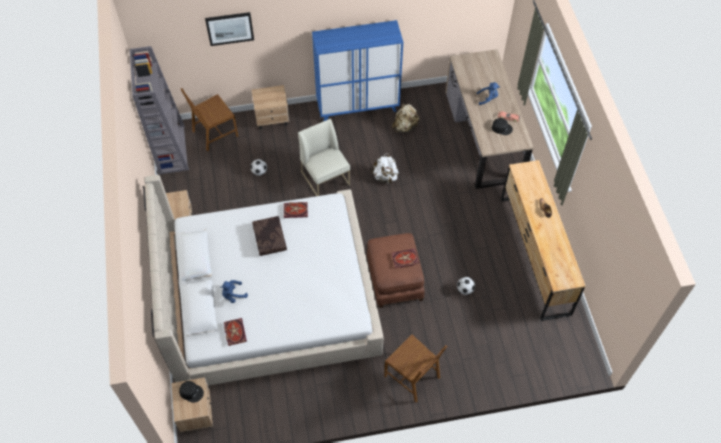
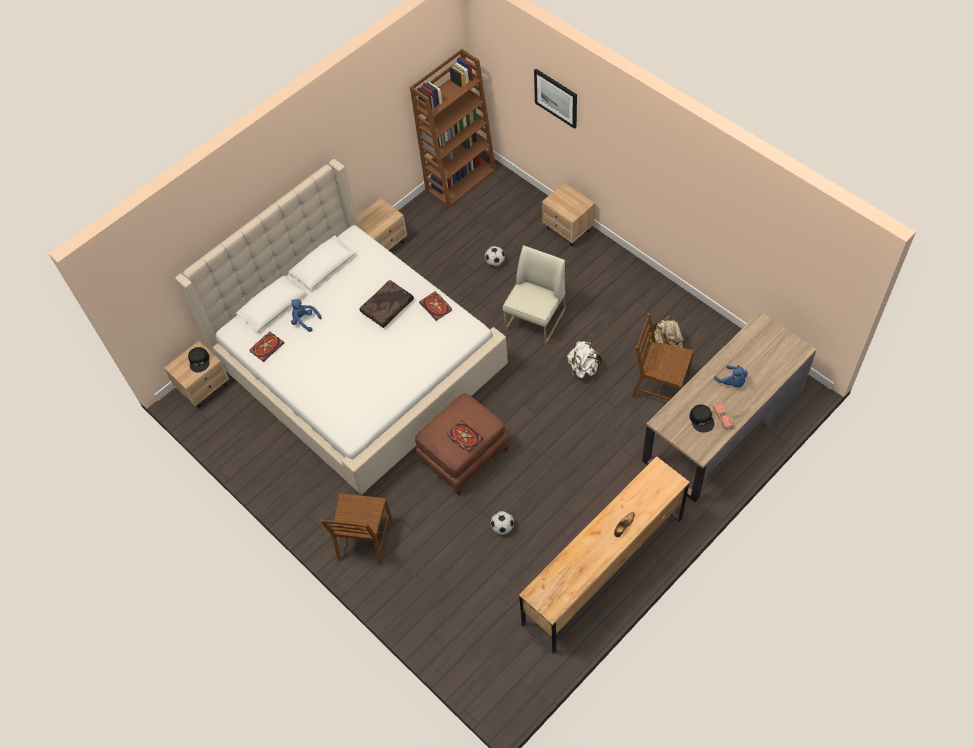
camera: 60 degrees right, 0 degrees up
(171, 149) = (461, 179): grey bookcase -> brown bookcase
(214, 134) = (508, 198): brown chair -> brown chair (659, 386)
(358, 107) = (651, 289): blue cabinet -> none

